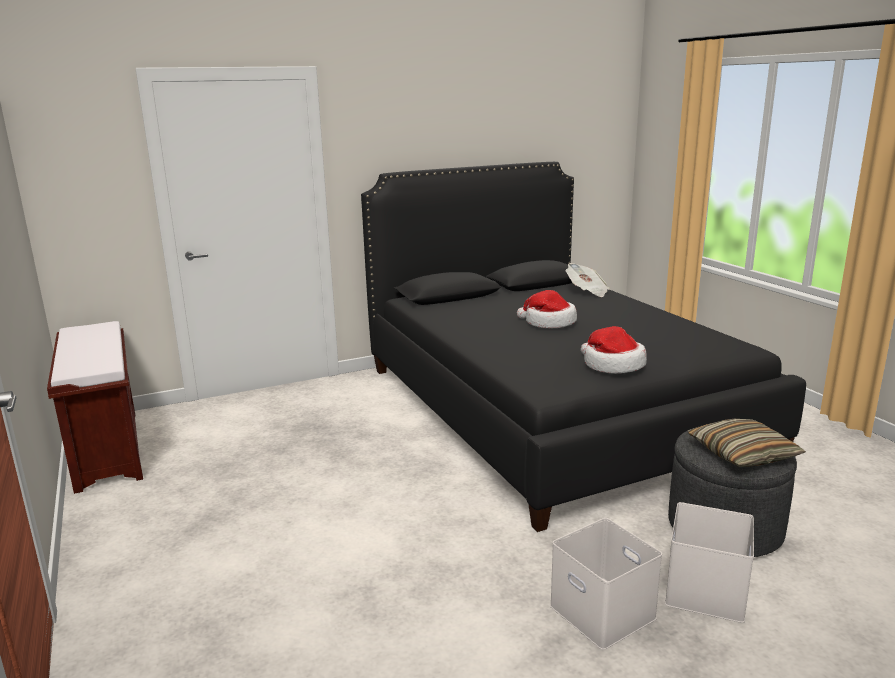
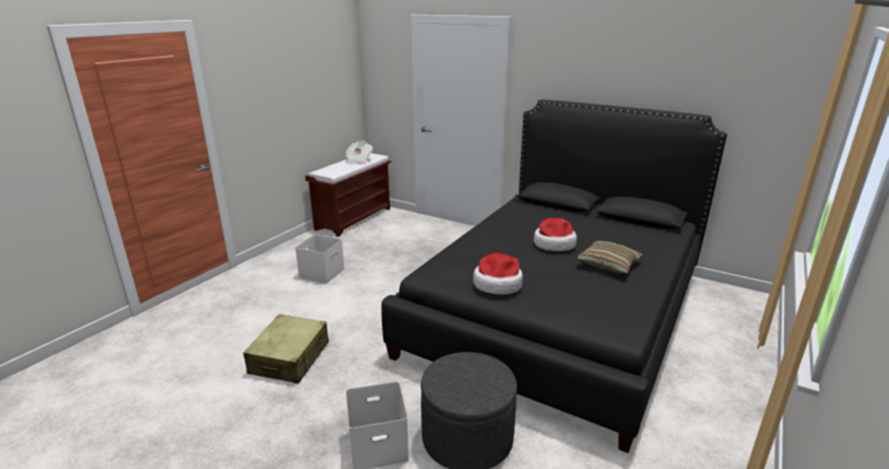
camera: 55 degrees right, 5 degrees up
(455, 617) = (290, 358): none -> beige suitcase
(587, 292) = (654, 239): newspaper -> newspaper (358, 160)
(599, 611) = (325, 406): white storage box -> white storage box (321, 273)
(742, 454) = (458, 383): pillow -> pillow (608, 264)

